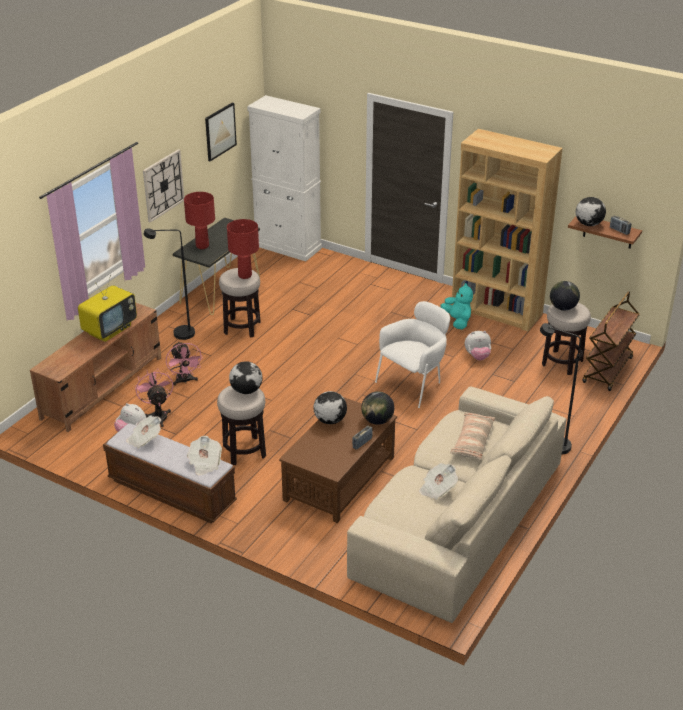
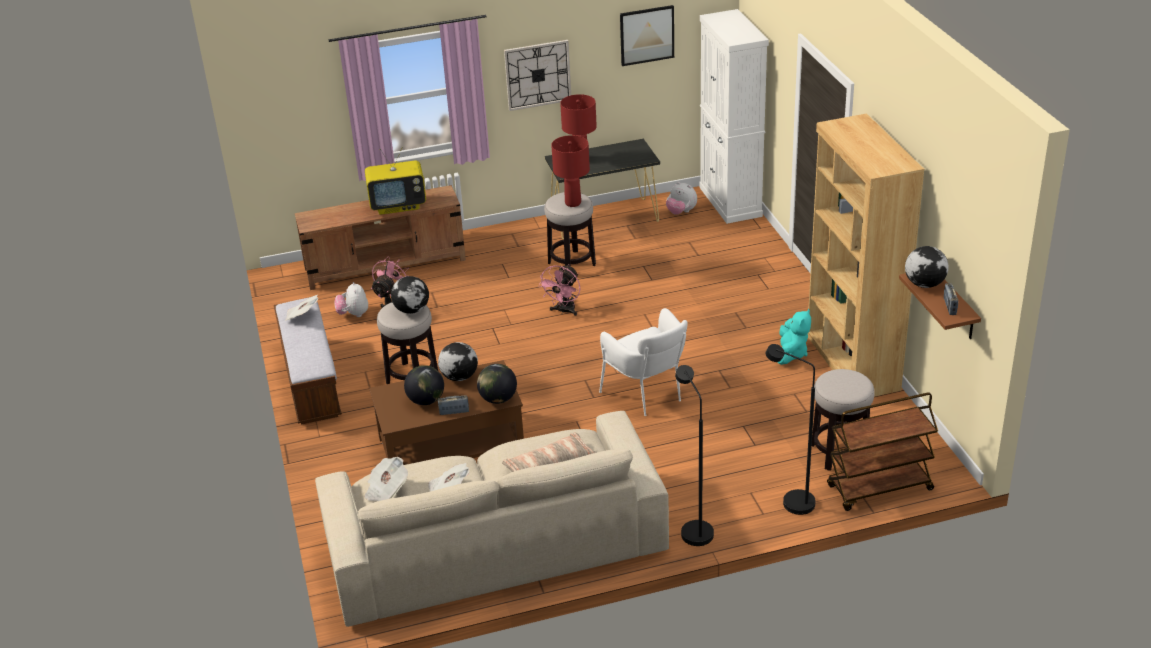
camera: 45 degrees right, 0 degrees up
(178, 334) = (510, 244): black floor lamp -> black floor lamp (791, 500)
(185, 381) = (454, 290): pink fan -> pink fan (564, 311)
(204, 463) = (313, 360): newspaper -> newspaper (386, 489)
(414, 384) = (648, 395): white armchair -> white armchair turned 60 degrees clockwise
(477, 357) = (755, 400): plush toy -> plush toy (681, 212)
(563, 308) = (838, 378): globe -> globe (426, 401)

